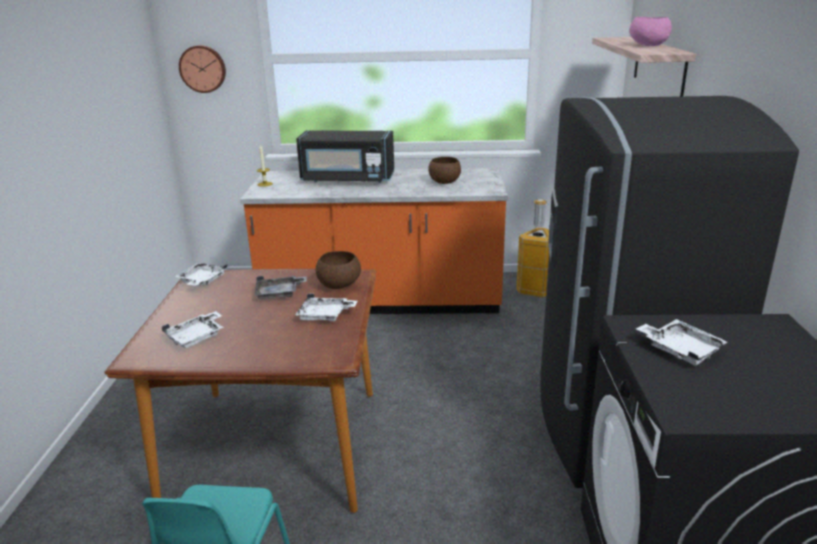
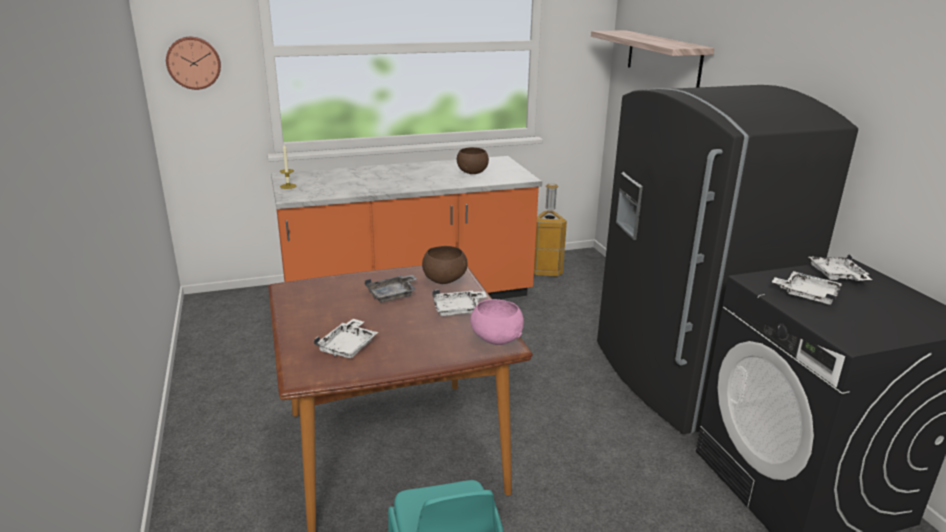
camera: 20 degrees left, 0 degrees up
(202, 281) = (298, 292): white tray -> white tray (837, 276)
(347, 179) = (372, 176): black microwave -> none
(647, 45) = (659, 40): pink bowl -> pink bowl (495, 339)

